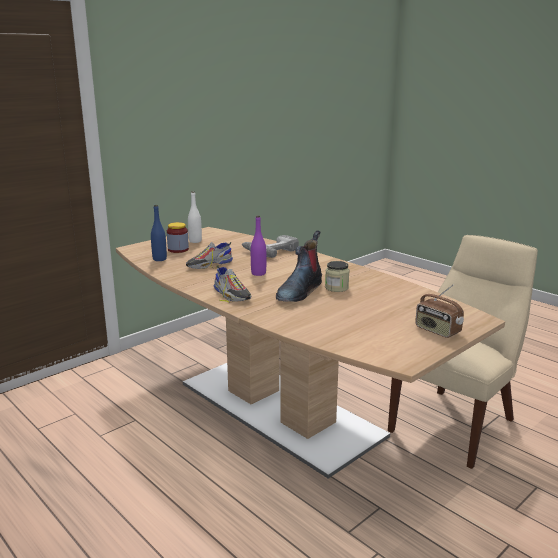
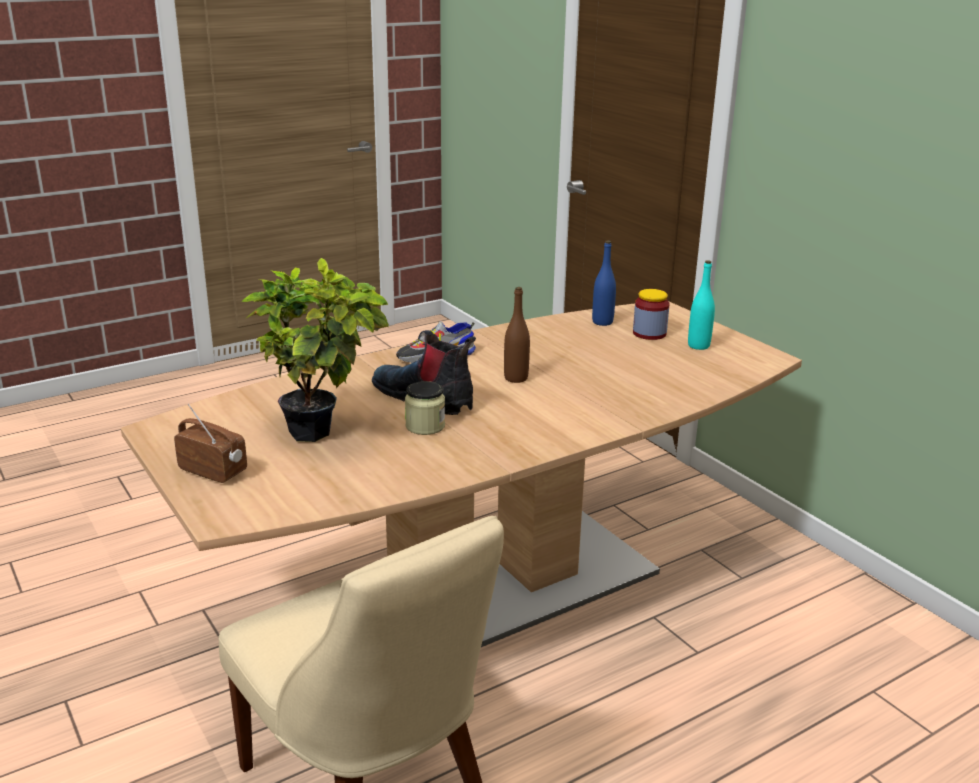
camera: 100 degrees right, 5 degrees up
(195, 241) = (698, 346): white bottle -> turquoise bottle
(209, 264) = (569, 350): shoe -> none
(258, 273) = (516, 378): purple bottle -> brown bottle
(270, 251) = (635, 396): power drill -> none
(364, 310) = (322, 432): none -> potted plant
(437, 331) = (214, 471): radio -> radio turned 60 degrees clockwise

